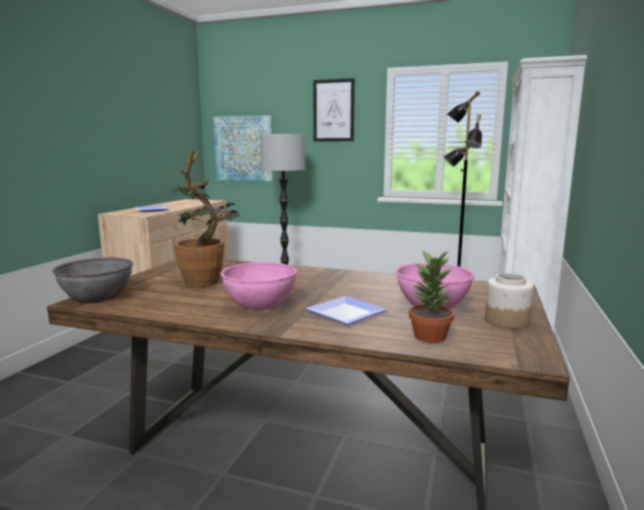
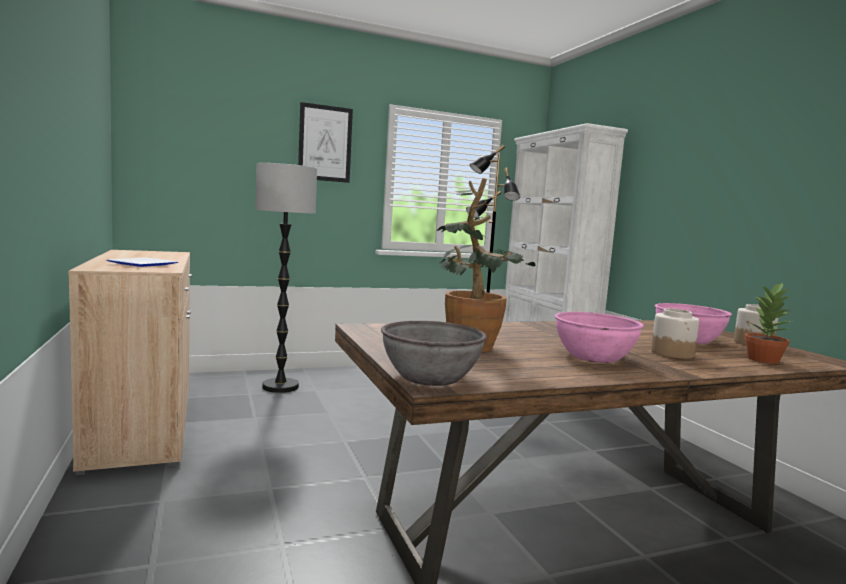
camera: 40 degrees left, 5 degrees down
(244, 148) = (190, 179): picture -> none
(349, 313) = (672, 353): plate -> jar

